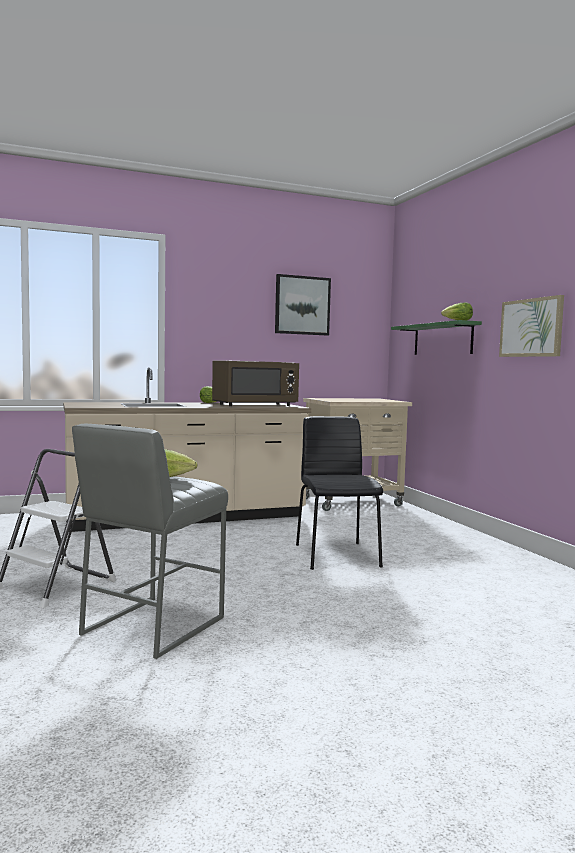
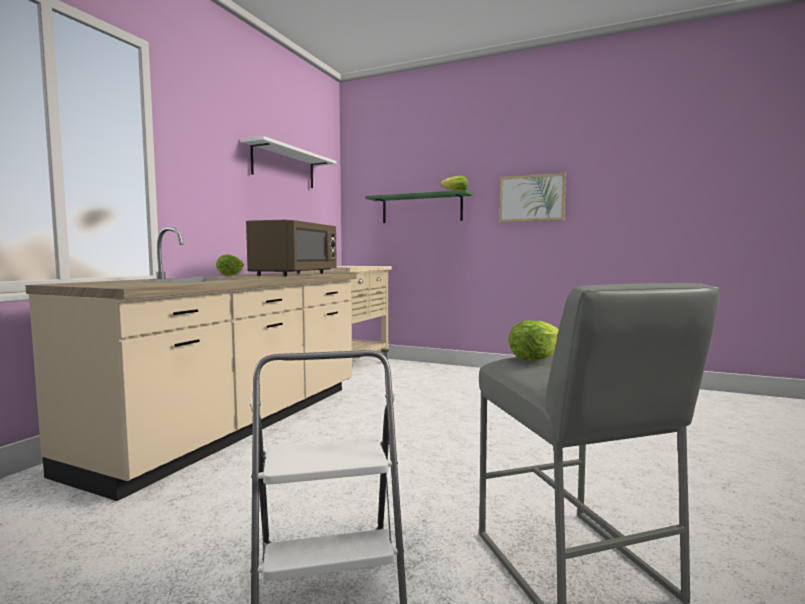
camera: 45 degrees left, 0 degrees up
(302, 305) = (284, 167): picture -> white shelf
(335, 554) = (463, 415): black chair -> none

